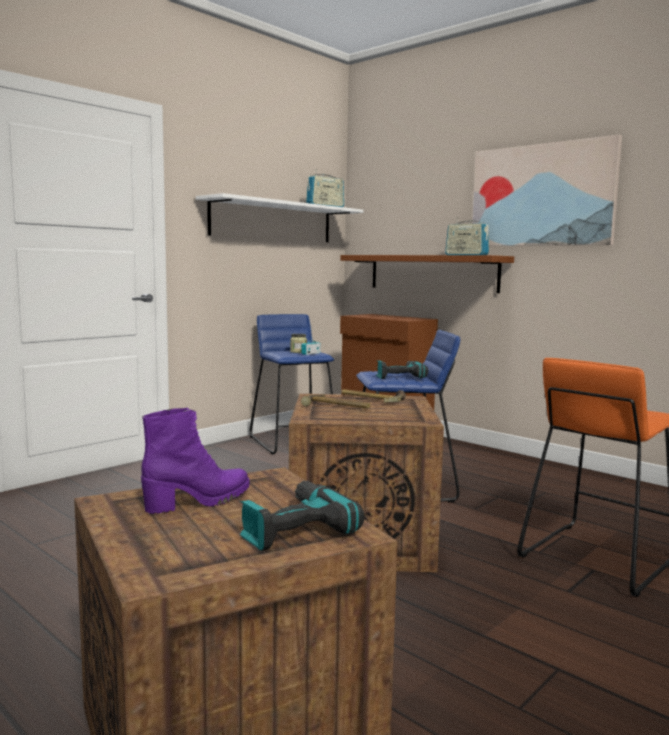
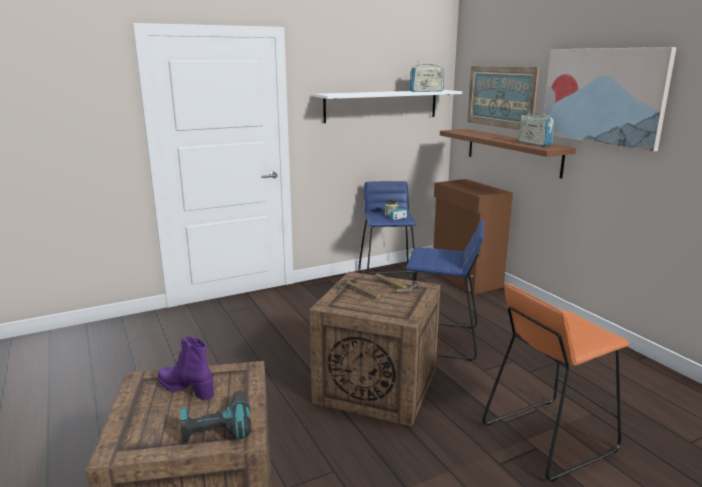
camera: 20 degrees right, 10 degrees up
(199, 501) = (186, 388): purple boot -> purple boot turned 135 degrees counterclockwise
(399, 376) = (438, 258): power drill -> none
(412, 212) = (501, 97): none -> picture

